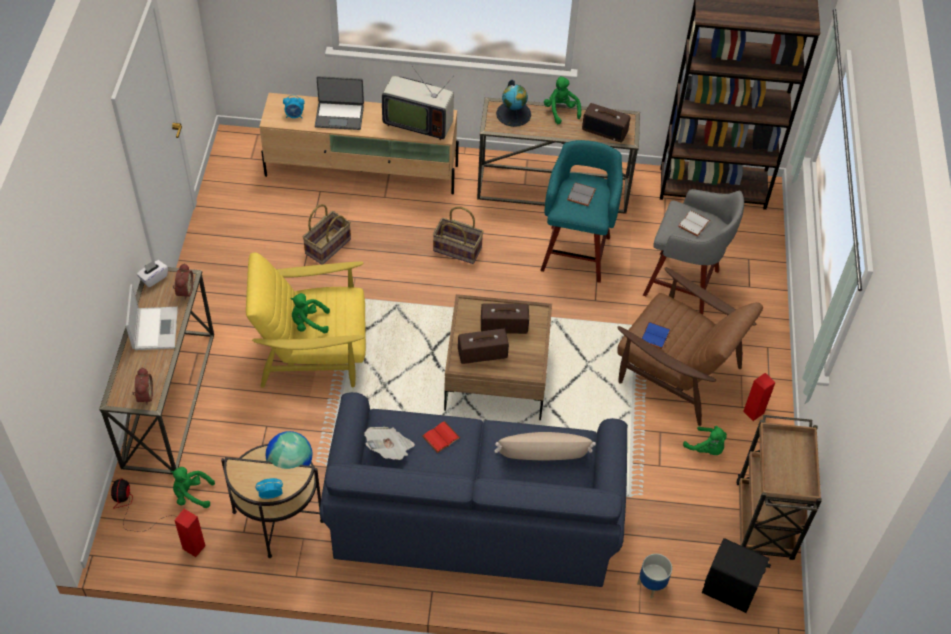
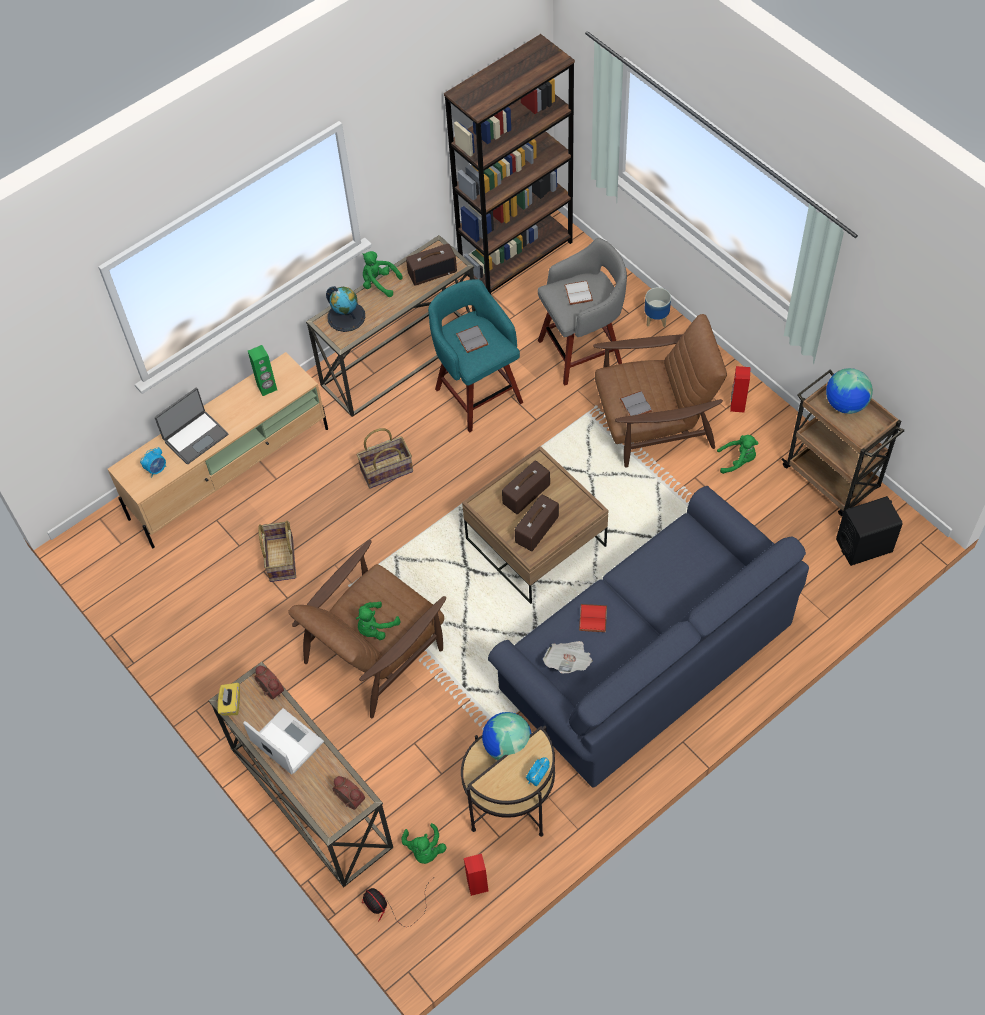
camera: 40 degrees left, 5 degrees up
(154, 278) = (230, 704): white tissue box -> yellow tissue box
(191, 494) = (425, 850): green plush toy -> green plush toy turned 60 degrees counterclockwise
(313, 350) = (375, 651): yellow armchair -> brown armchair
(418, 122) = (267, 388): television -> green speaker
(543, 455) = (676, 563): beige pillow -> none
(651, 585) = (815, 592): planter -> planter (656, 319)
(654, 335) = (634, 405): blue book -> grey book
(794, 454) = (845, 404): none -> globe

